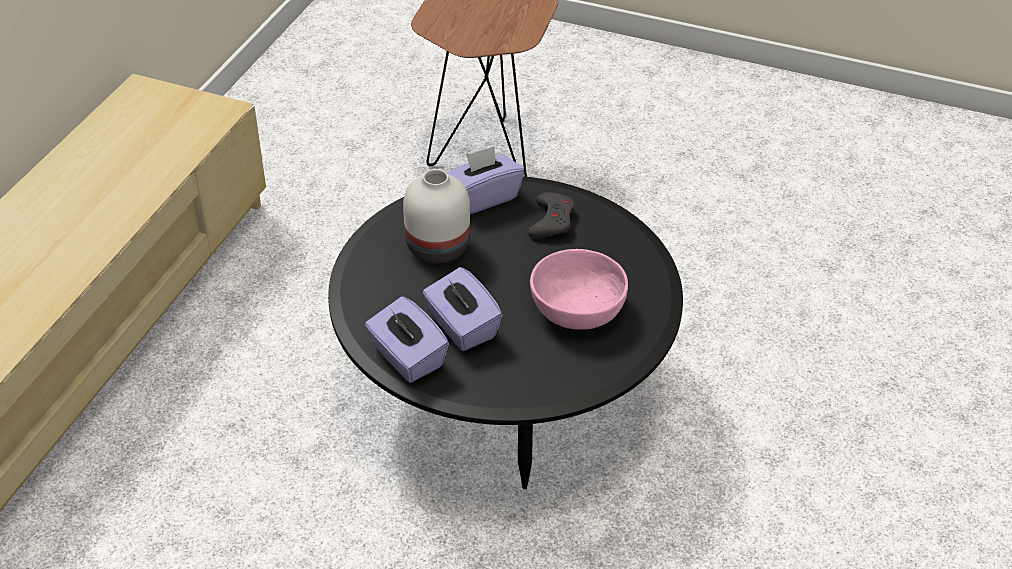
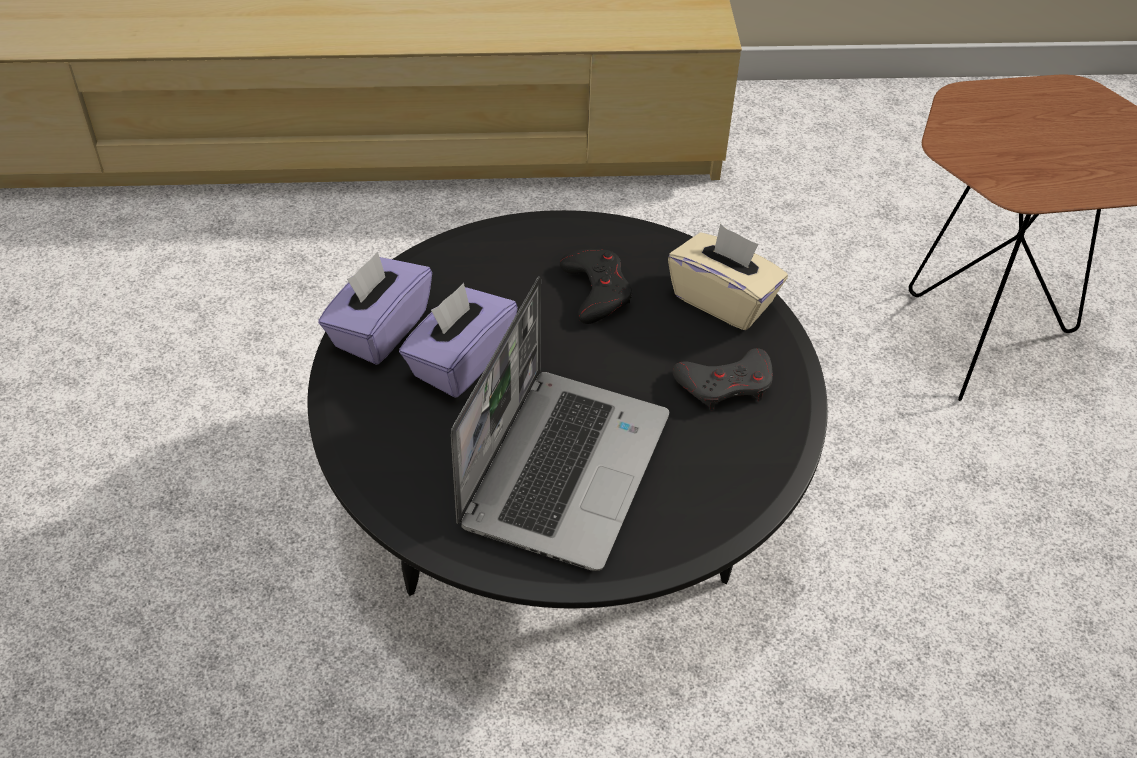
camera: 65 degrees right, 5 degrees up
(439, 246) = (596, 290): white vase -> black game controller
(483, 197) = (723, 300): purple tissue box -> beige tissue box
(576, 308) = (563, 467): pink bowl -> laptop

